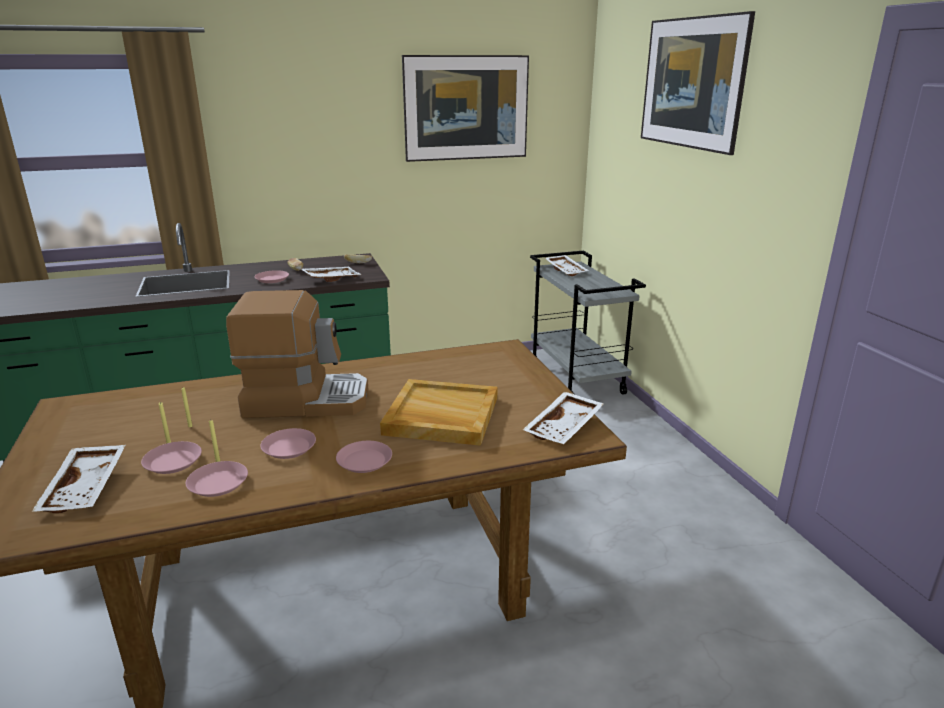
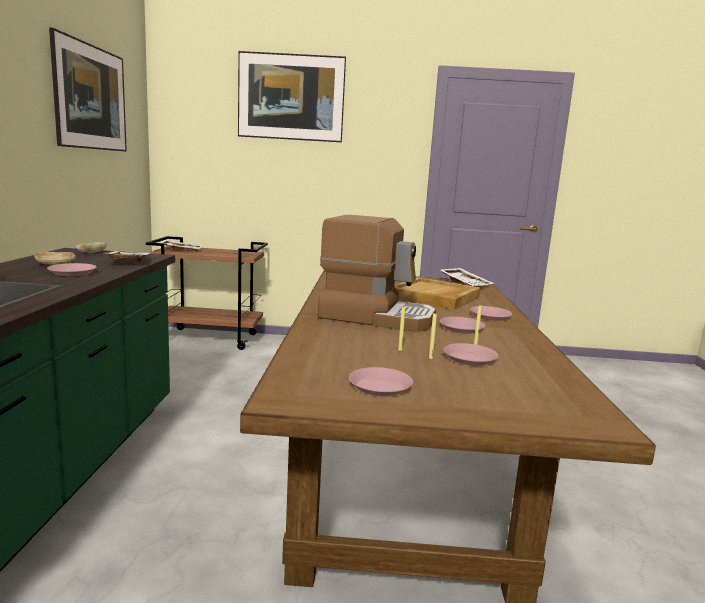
camera: 70 degrees left, 10 degrees down
(87, 488) = (508, 387): white tray -> none
(218, 483) = (511, 348): pink plate -> pink plate (380, 386)
(306, 399) = (377, 317): coffee machine -> coffee machine turned 90 degrees clockwise
(577, 378) = (210, 339): grey cart -> brown cart

